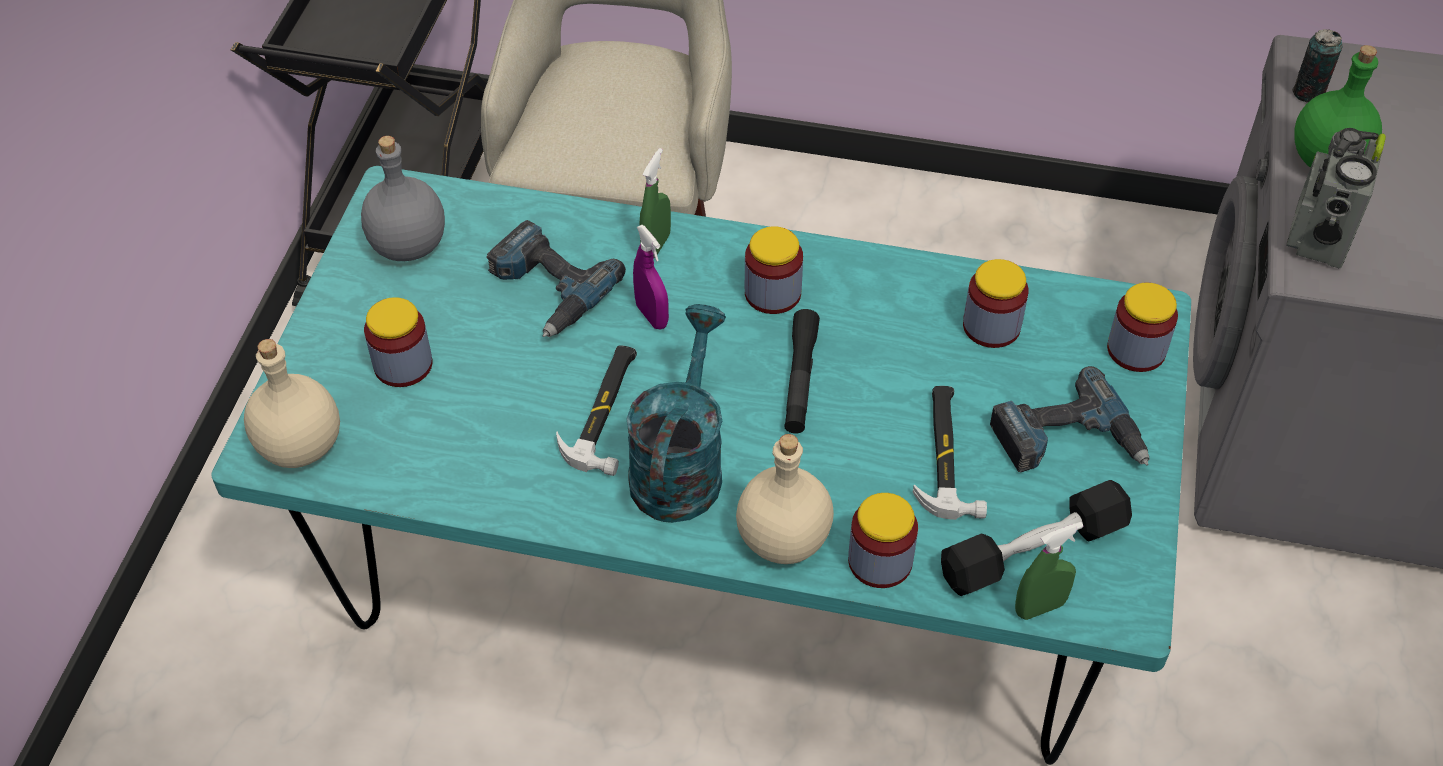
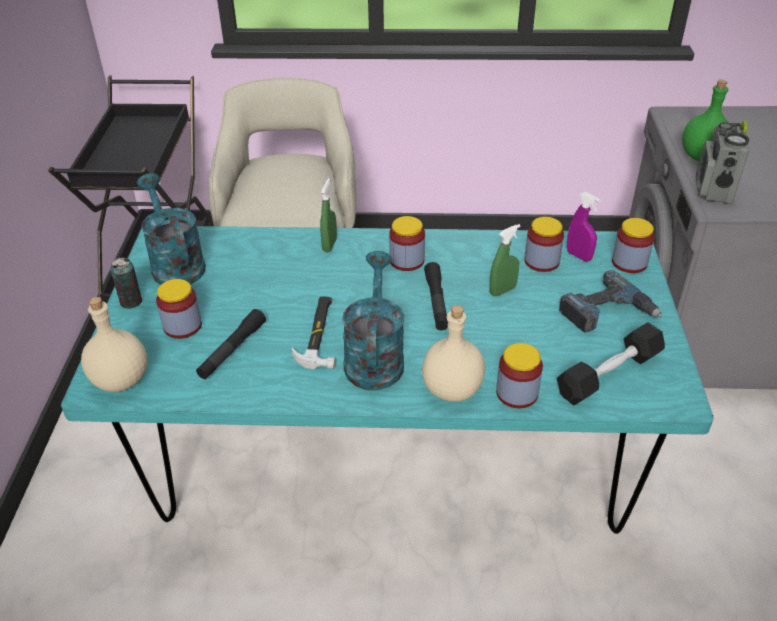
camera: 10 degrees left, 10 degrees down
(408, 247) = (175, 263): grey bottle -> turquoise watering can
(470, 419) = (232, 350): none -> black flashlight
(547, 288) = (267, 274): power drill -> none
(652, 316) = (336, 281): purple spray bottle -> purple spray bottle (578, 256)
(947, 455) = (538, 330): hammer -> none
(1040, 607) = (625, 405): green spray bottle -> green spray bottle (502, 291)
(1308, 93) = (678, 129): can -> can (131, 302)

